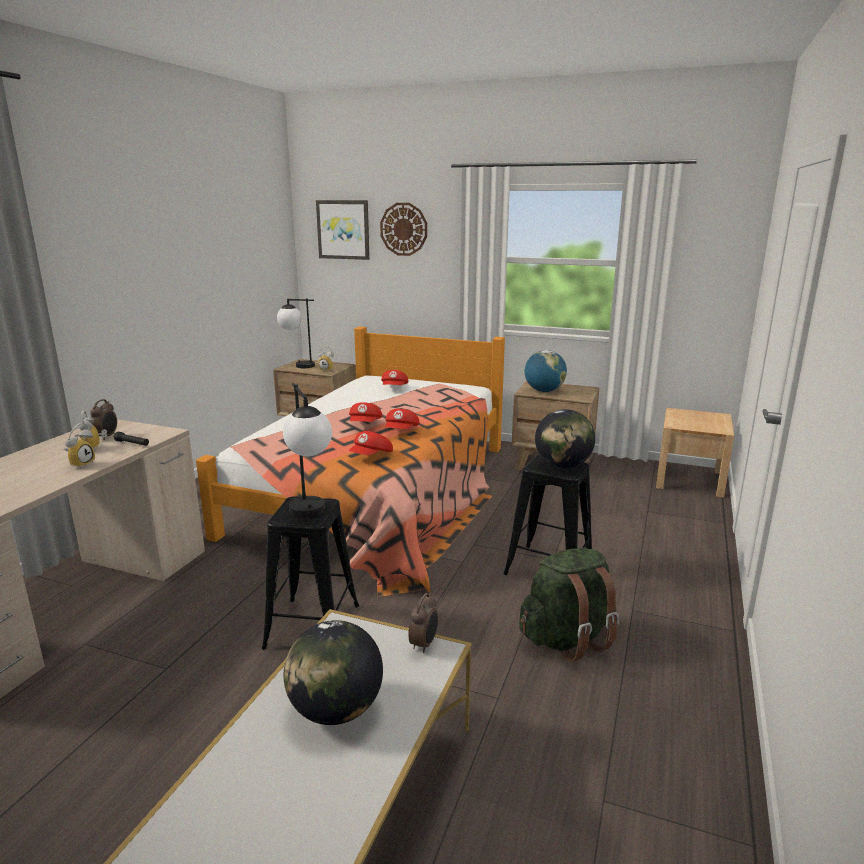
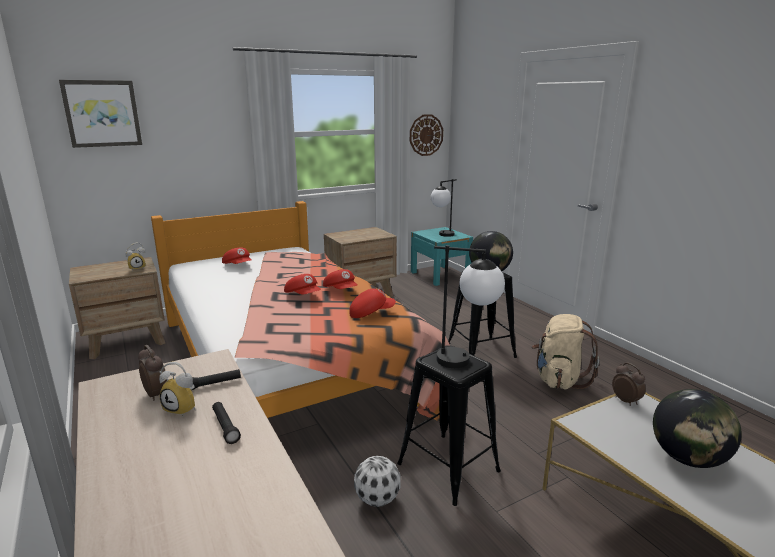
camera: 50 degrees left, 0 degrees up
(81, 464) = (225, 427): alarm clock -> black flashlight
(236, 609) = (377, 500): none -> football
(297, 365) = (90, 273): table lamp -> table lamp (442, 235)
(371, 456) = (371, 313): red cap -> red cap turned 90 degrees counterclockwise
(403, 229) = (179, 111): wall clock -> wall clock (426, 135)
(544, 391) = (354, 237): globe -> none
(567, 638) = (558, 380): green backpack -> beige backpack
(689, 479) = (440, 275): beige nightstand -> turquoise nightstand

